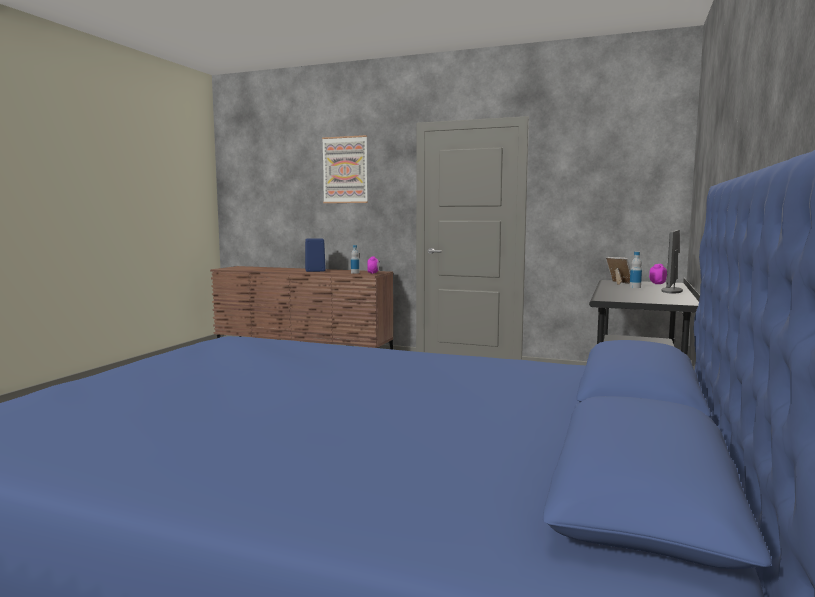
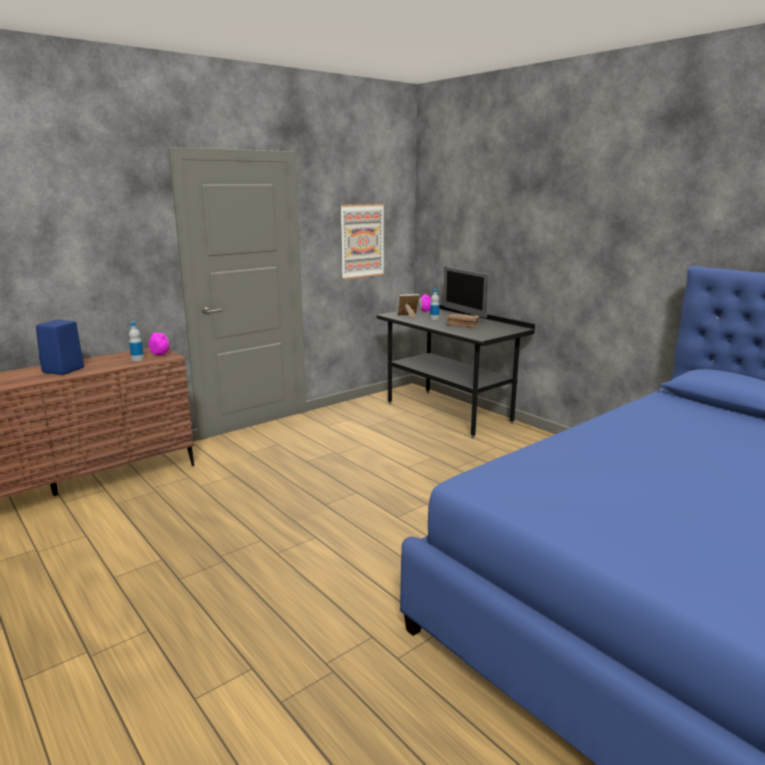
camera: 60 degrees left, 10 degrees up
(345, 170) = (63, 210): picture -> picture (362, 241)
(638, 292) = (462, 324): none -> brown book

